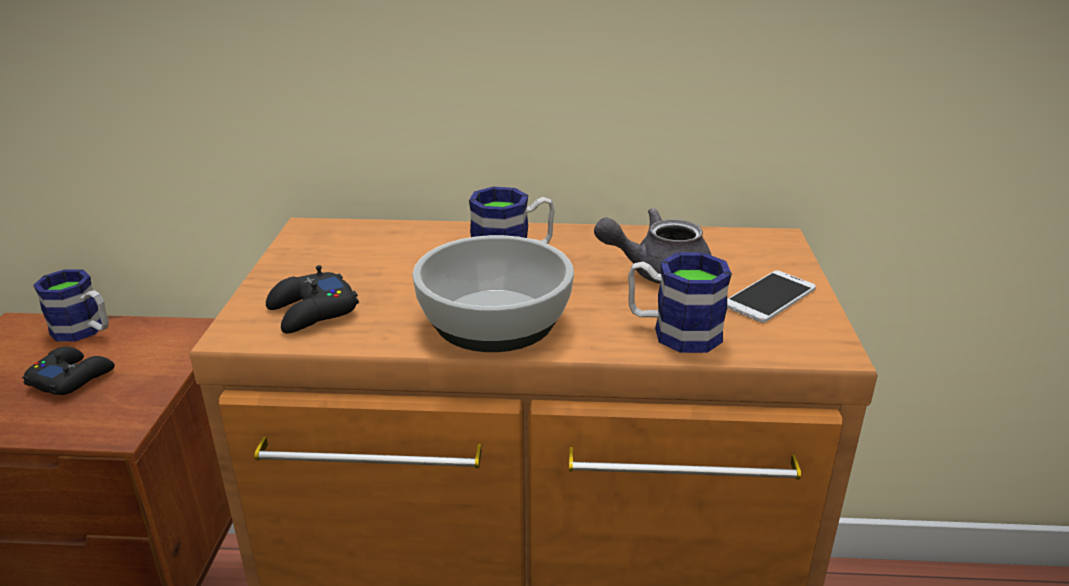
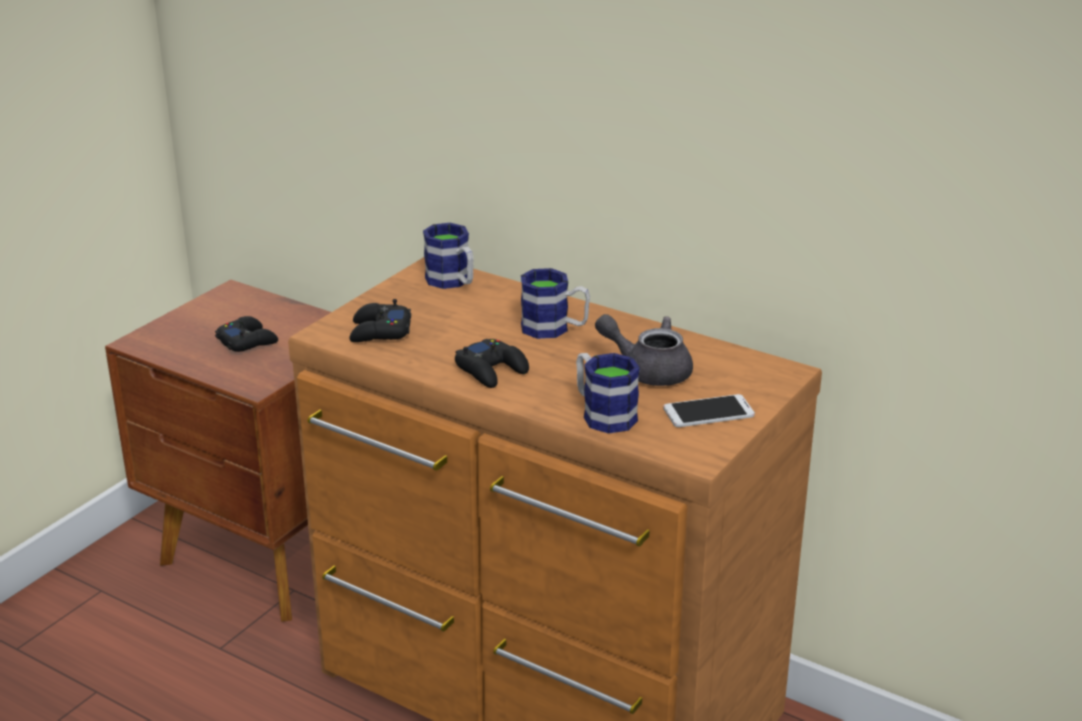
camera: 30 degrees right, 0 degrees up
(85, 331) = (274, 309): mug -> mug (453, 282)
(495, 319) = (492, 370): bowl -> black game controller

